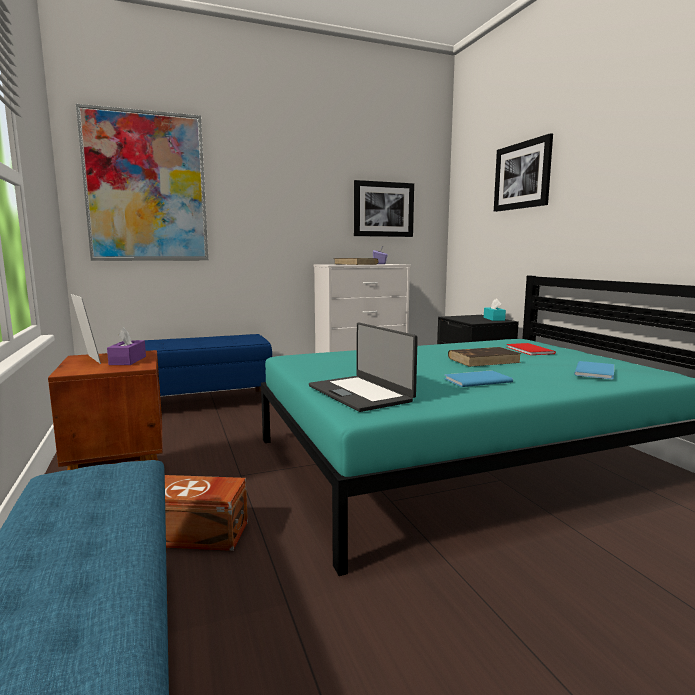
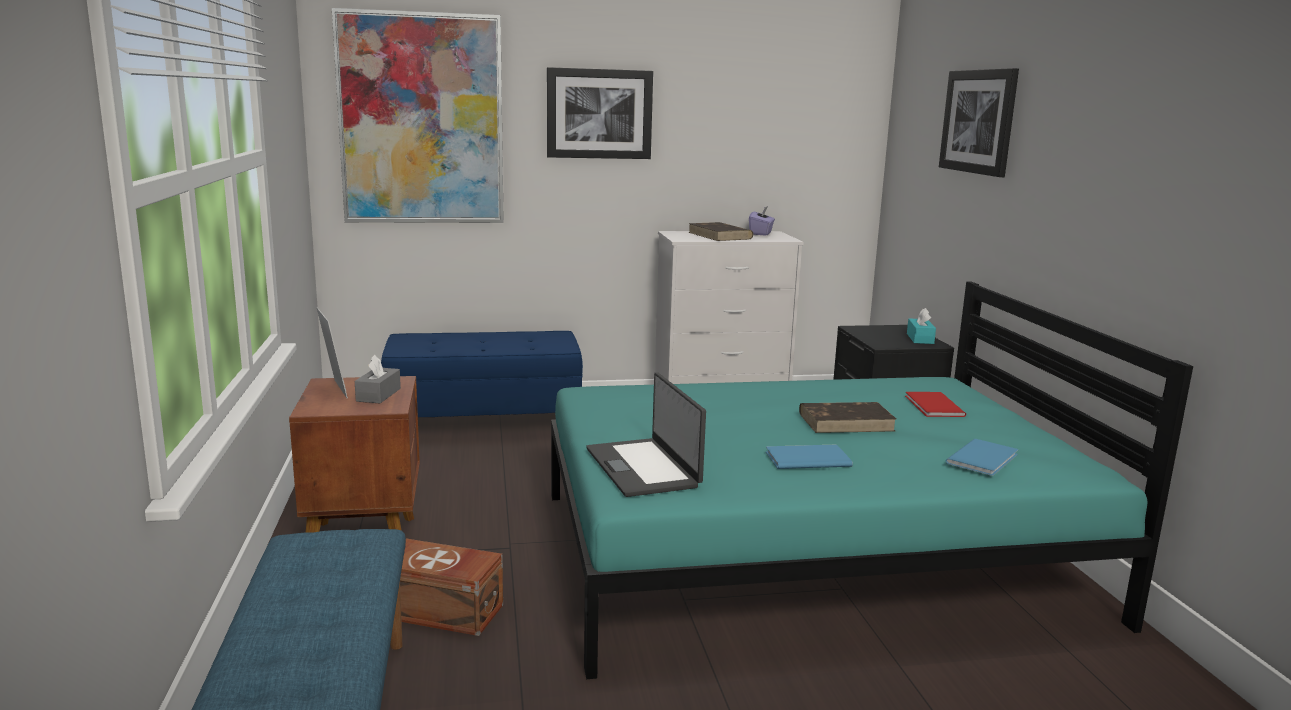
camera: 10 degrees right, 5 degrees up
(128, 360) = (378, 395): purple tissue box -> grey tissue box
(383, 209) = (775, 146): picture -> picture (599, 114)

